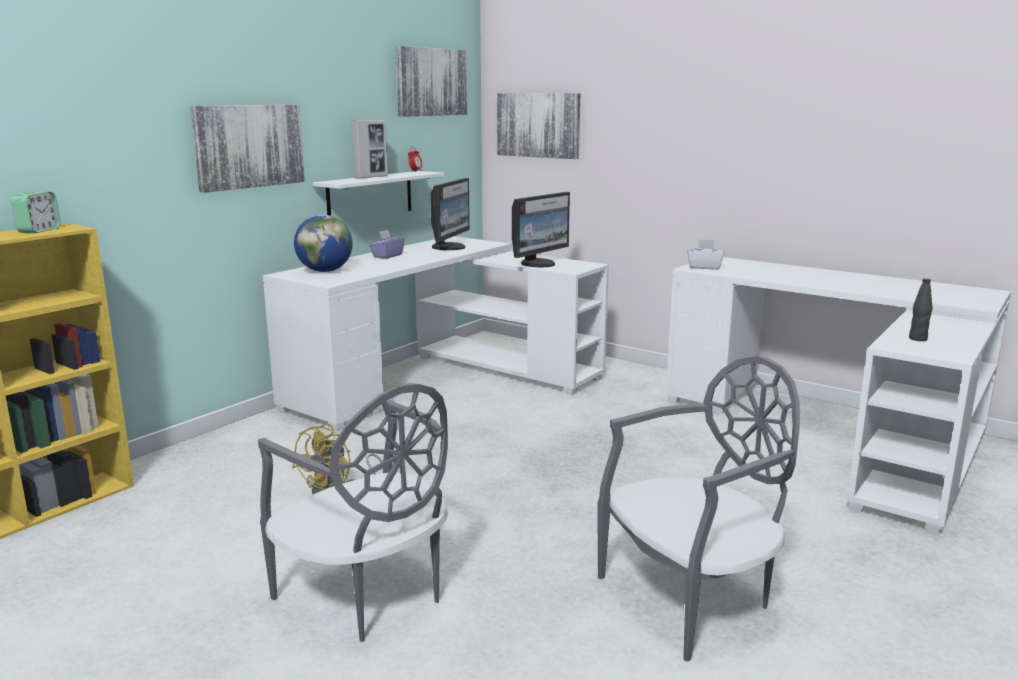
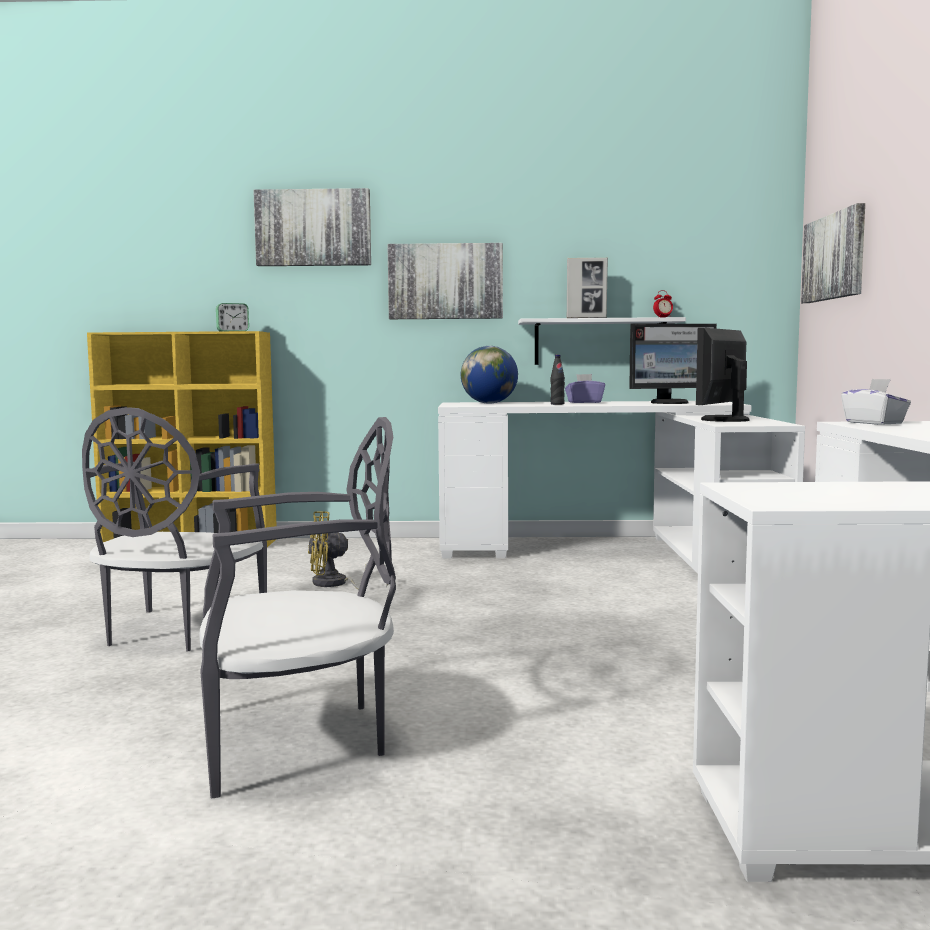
camera: 55 degrees right, 10 degrees down
(431, 82) = (705, 218): picture -> picture (313, 228)
(539, 264) = (722, 420): monitor -> monitor turned 120 degrees clockwise
(691, 599) = (298, 739): grey chair -> grey chair turned 45 degrees counterclockwise
(917, 339) = (836, 490): black bottle -> black bottle (557, 404)

